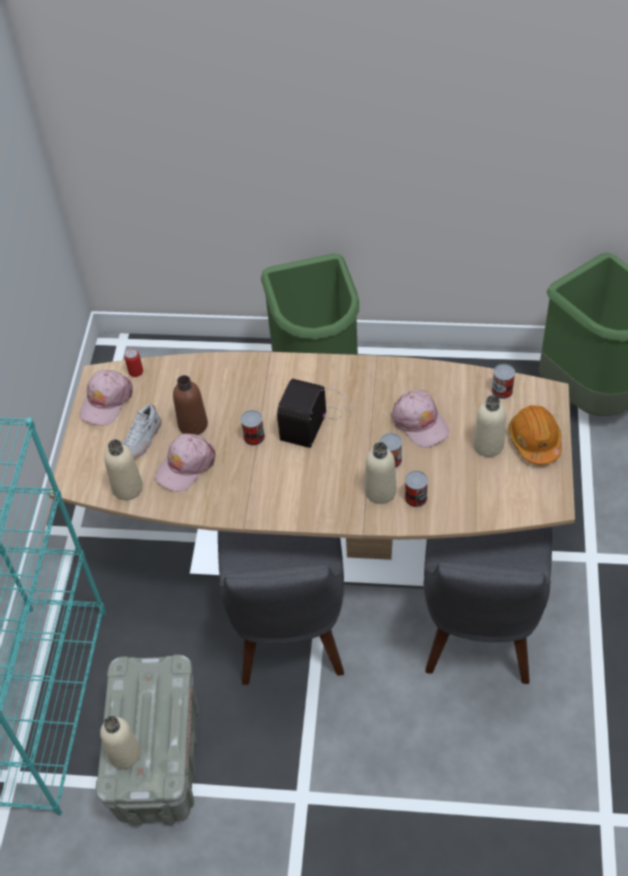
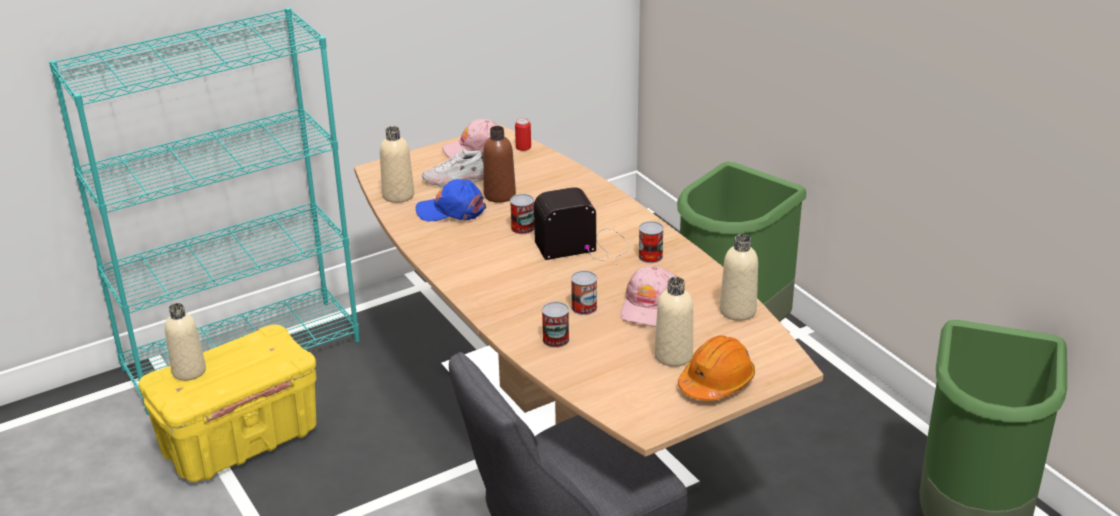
camera: 50 degrees right, 20 degrees down
(158, 758) = (241, 440): grey storage box -> yellow storage box
(185, 466) = (451, 210): pink cap -> blue cap
(288, 631) = (440, 452): grey chair -> none
(380, 491) = (540, 317): beige bottle -> beige bottle (737, 311)
(502, 390) = (755, 336): can -> can (650, 256)

